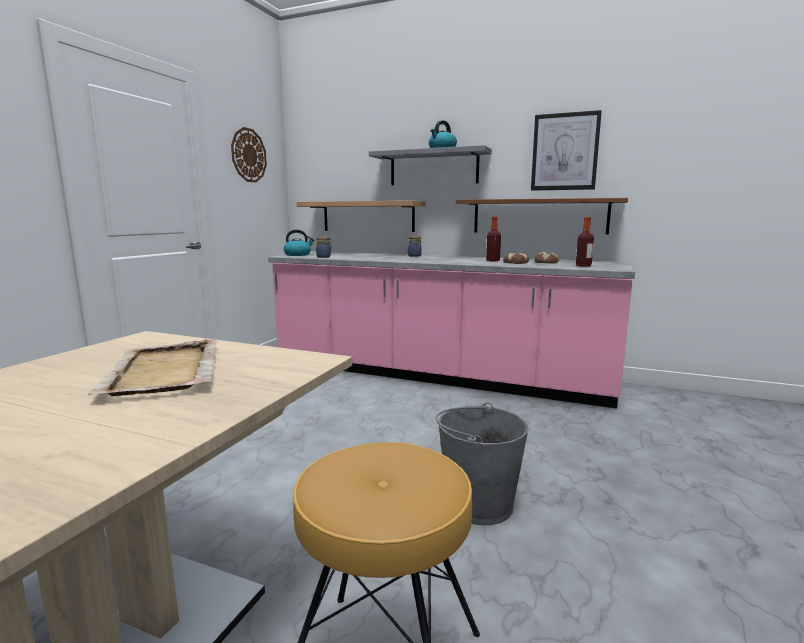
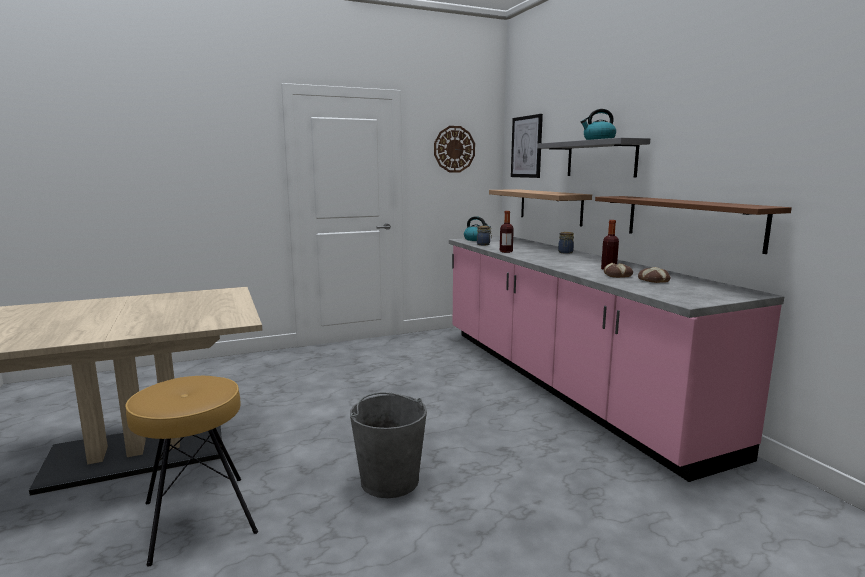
camera: 45 degrees right, 0 degrees up
(164, 371) = (185, 309): beige tray -> none
(564, 152) = (722, 141): picture -> picture (526, 147)
(583, 265) = (673, 291): bottle -> bottle (506, 251)

